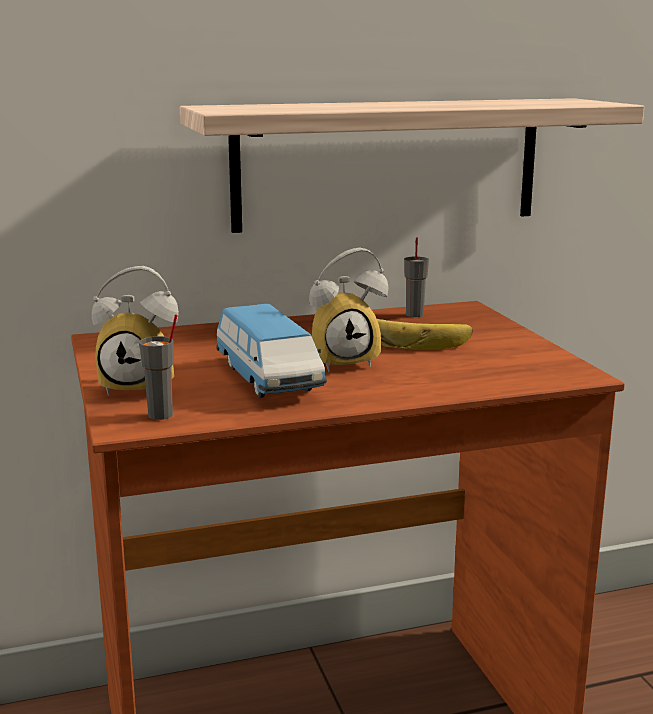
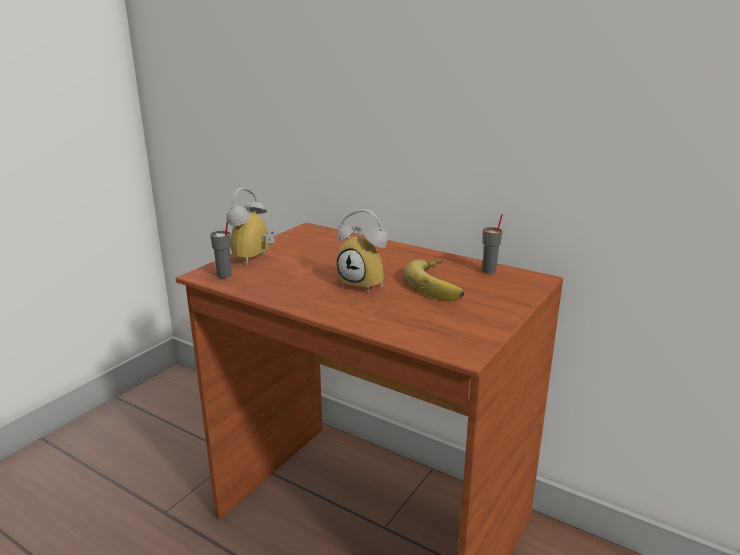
camera: 50 degrees right, 5 degrees up
(143, 387) = (256, 259): alarm clock -> alarm clock turned 60 degrees clockwise
(268, 380) = (307, 278): toy car -> none
(388, 163) = (507, 153): shelf -> none

